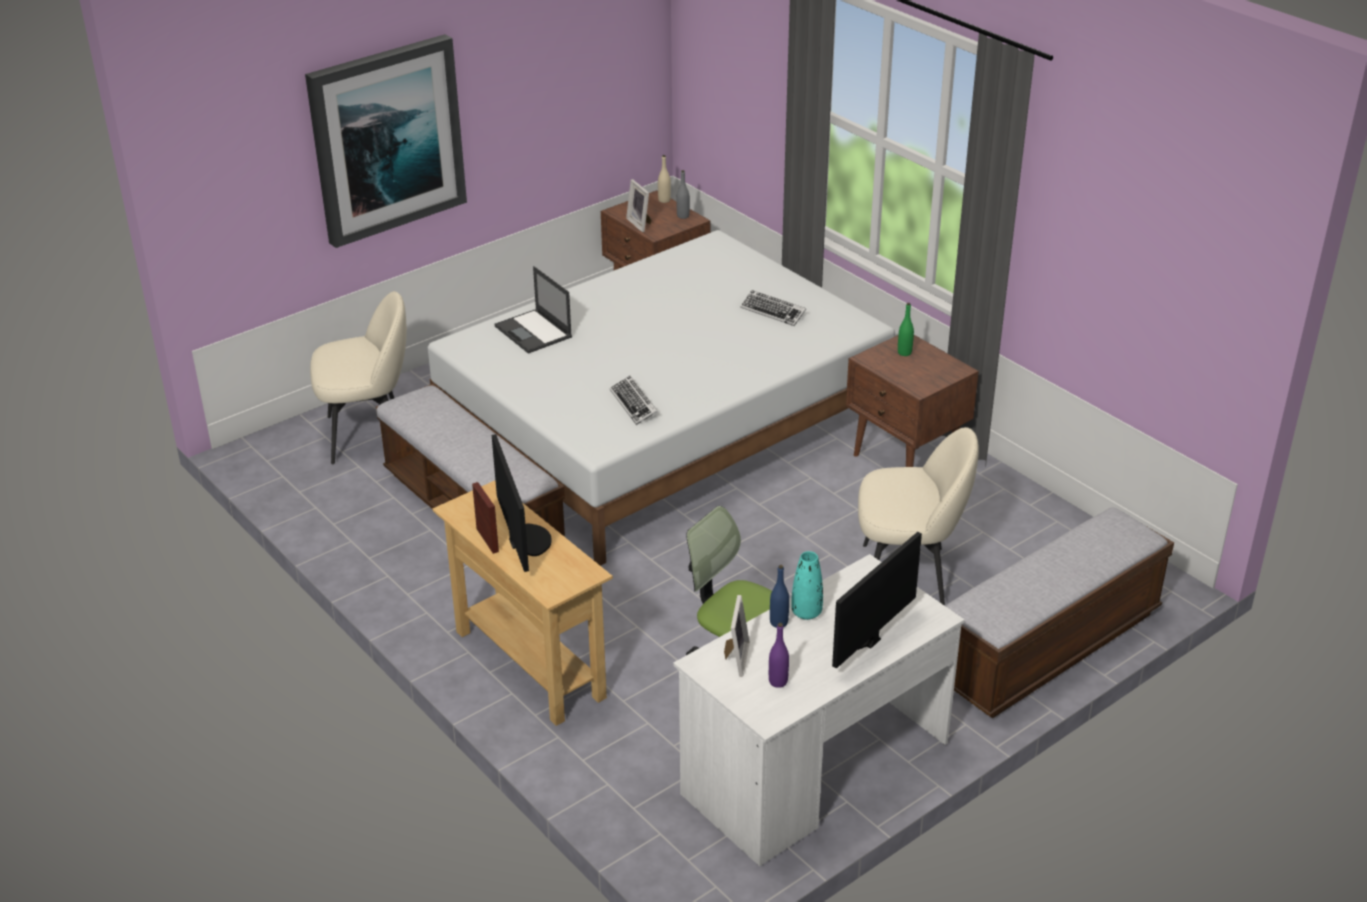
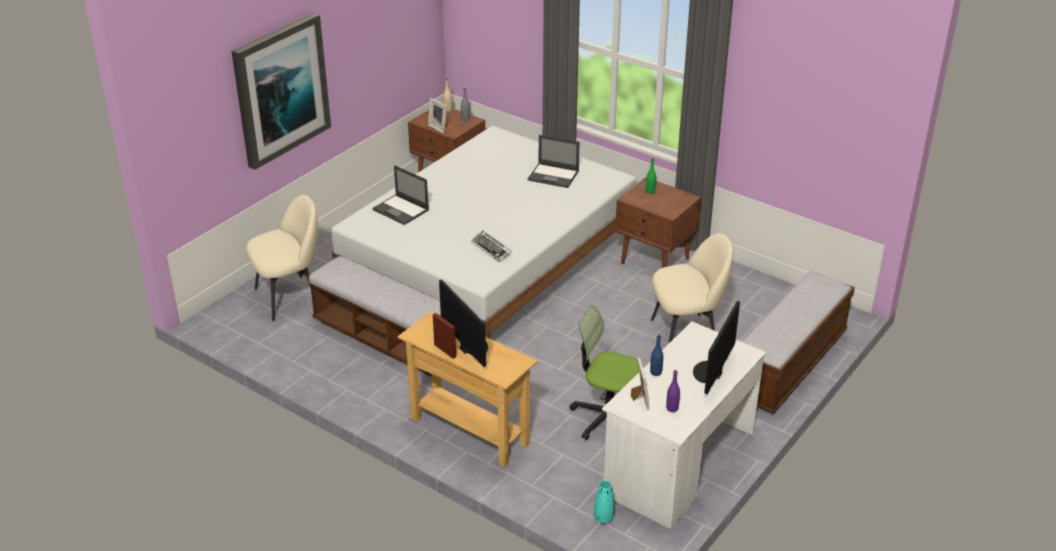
camera: 15 degrees left, 0 degrees up
(773, 312) = (554, 176): keyboard -> laptop
(806, 612) = (670, 363): turquoise vase -> turquoise vase (603, 518)

